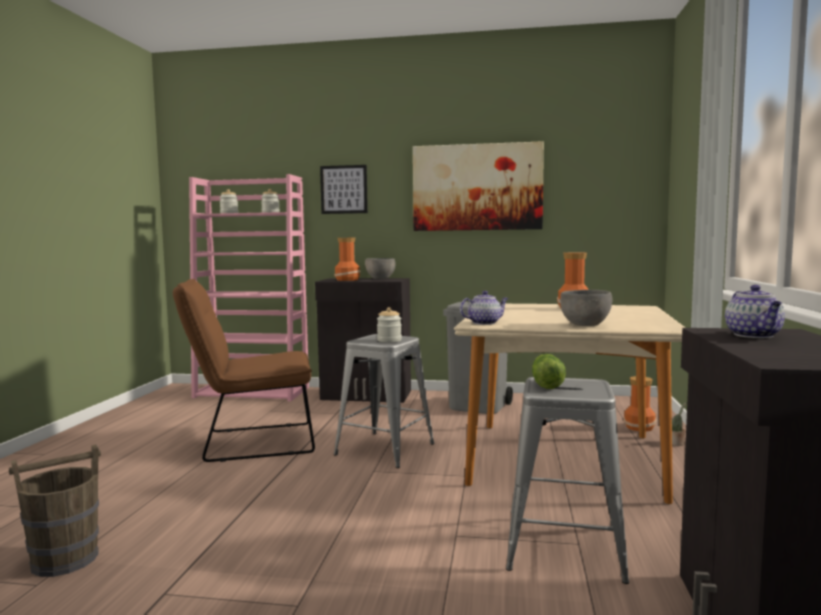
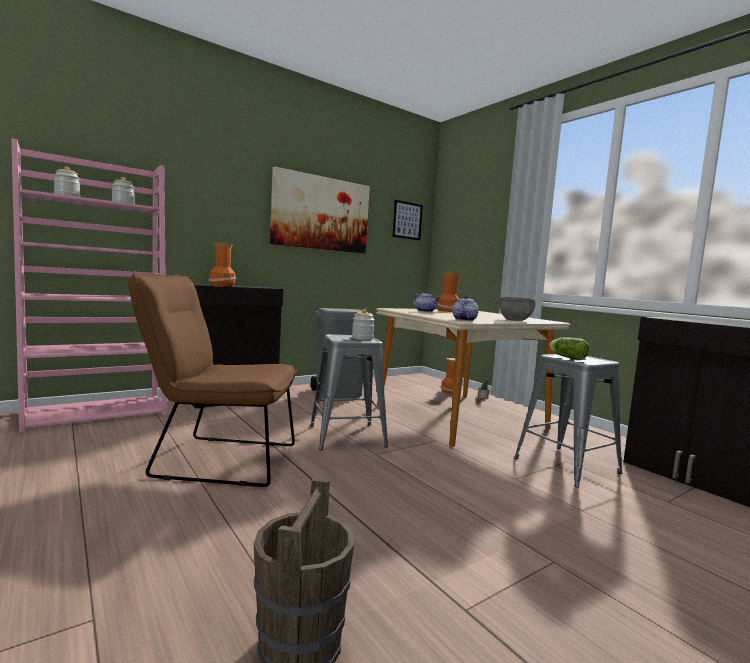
camera: 45 degrees left, 0 degrees up
(250, 443) = (217, 459): brown chair -> brown chair turned 60 degrees clockwise
(344, 189) = (203, 194): picture -> picture (407, 220)
(380, 279) = (247, 286): grey bowl -> none
(754, 335) = (684, 319): teapot -> teapot (425, 311)

